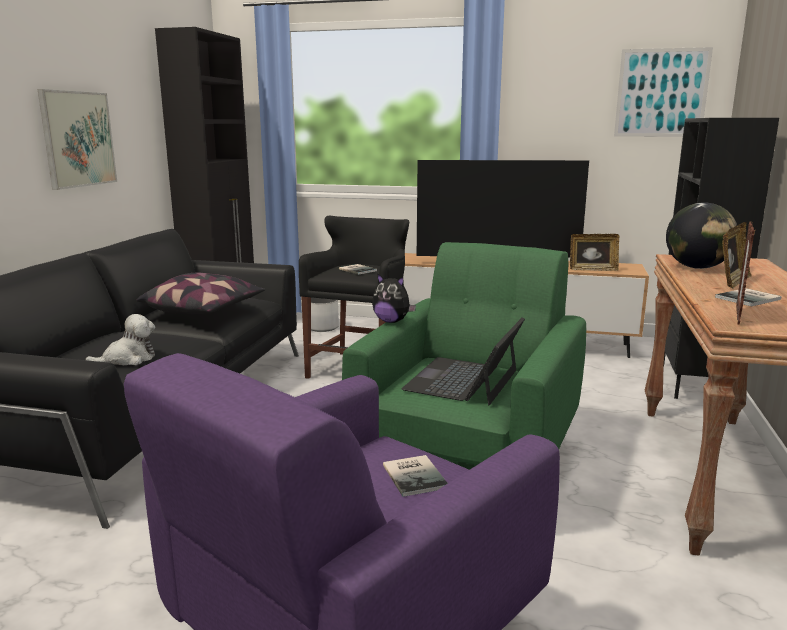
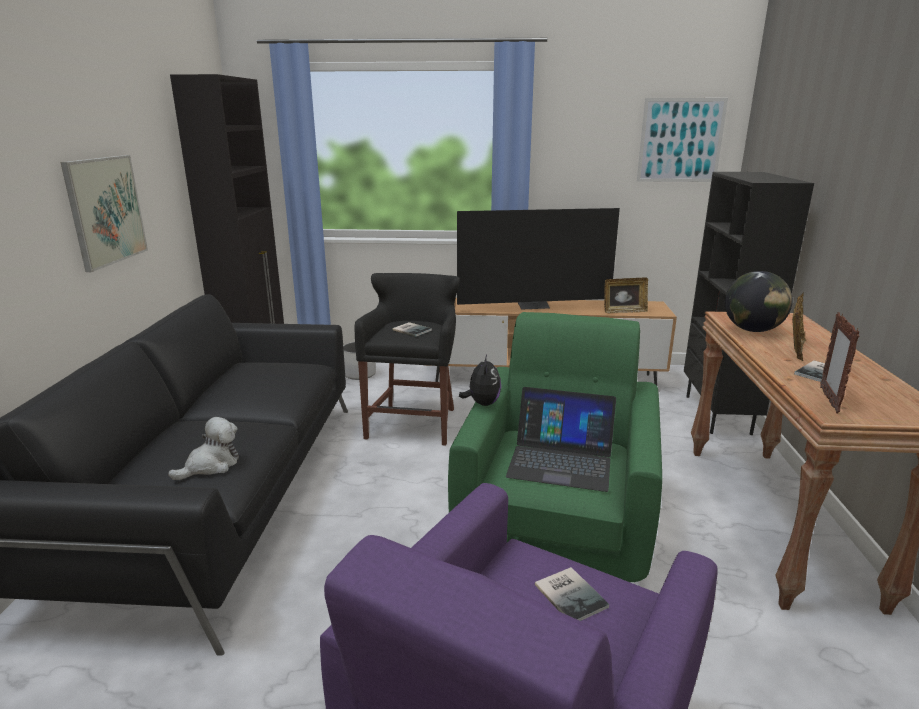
camera: 10 degrees left, 5 degrees up
(205, 311) = (265, 388): pillow -> none
(392, 321) = (482, 403): plush toy -> plush toy turned 105 degrees counterclockwise
(463, 380) = (561, 460): laptop -> laptop turned 90 degrees counterclockwise

